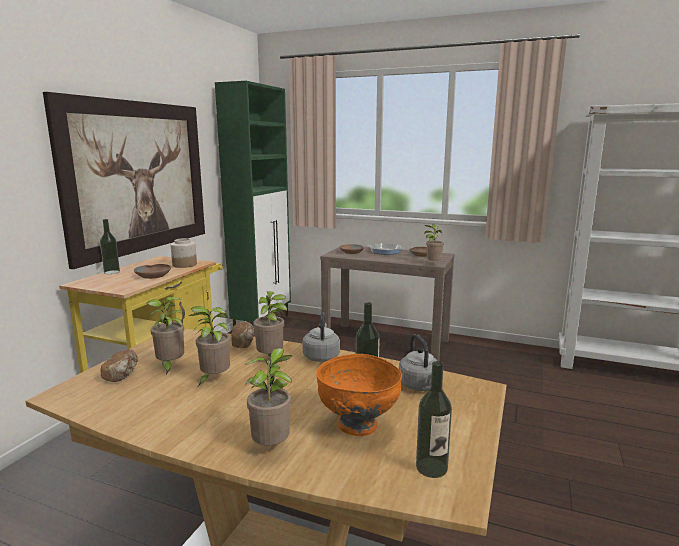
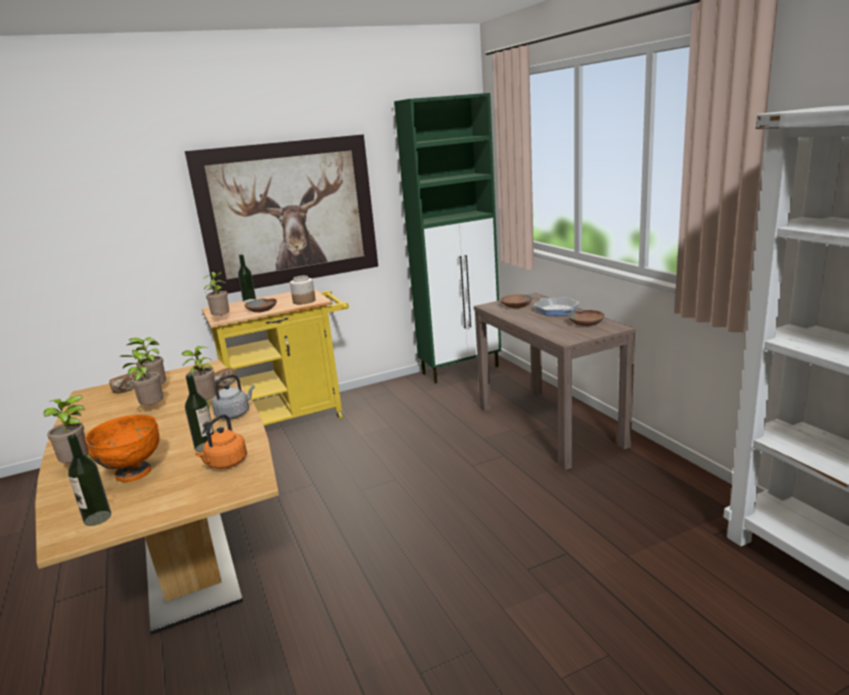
camera: 45 degrees right, 5 degrees up
(420, 386) = (225, 464): grey kettle -> orange kettle
(432, 264) = (561, 339): potted plant -> potted plant (222, 319)

